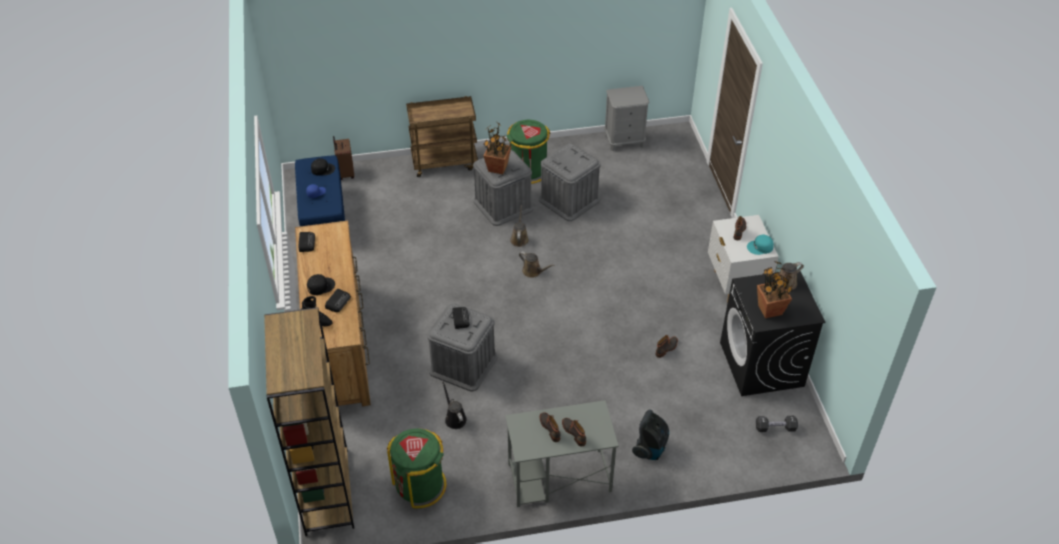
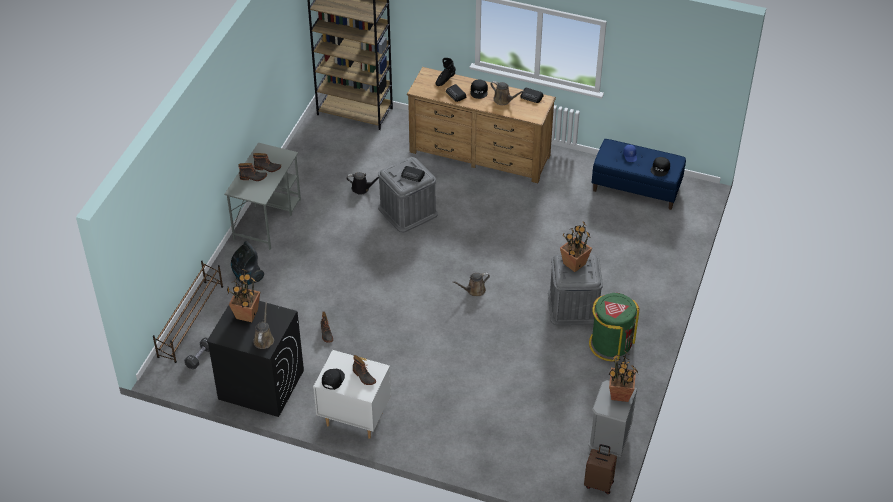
camera: 120 degrees right, 0 degrees up
(345, 173) = (687, 219): brown suitcase -> brown suitcase (599, 484)
(420, 485) = (322, 153): green trash can -> none
(445, 162) = (661, 290): brown cart -> none
(519, 238) = (521, 298): brown watering can -> brown watering can (504, 100)
(569, 200) = (548, 355): grey storage box -> none
(621, 95) = (620, 394): none -> potted plant
(742, 462) = (191, 321): none -> brown shoe rack
(760, 247) = (332, 379): turquoise cap -> black cap

